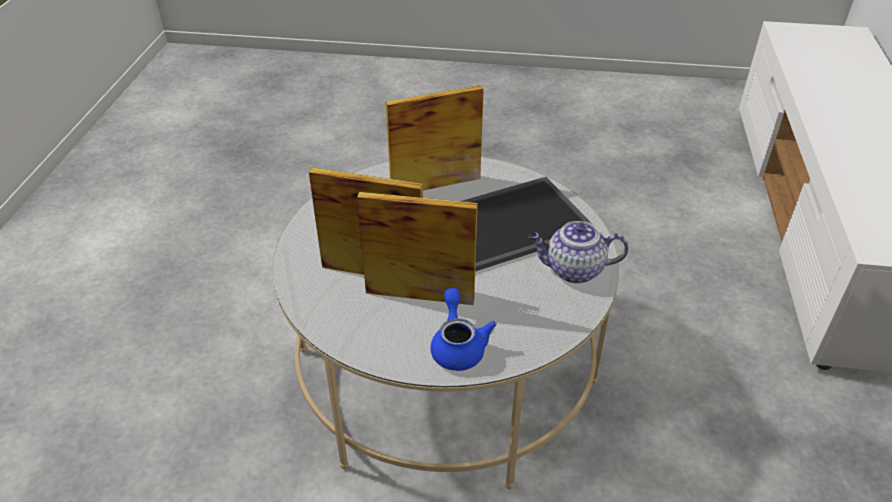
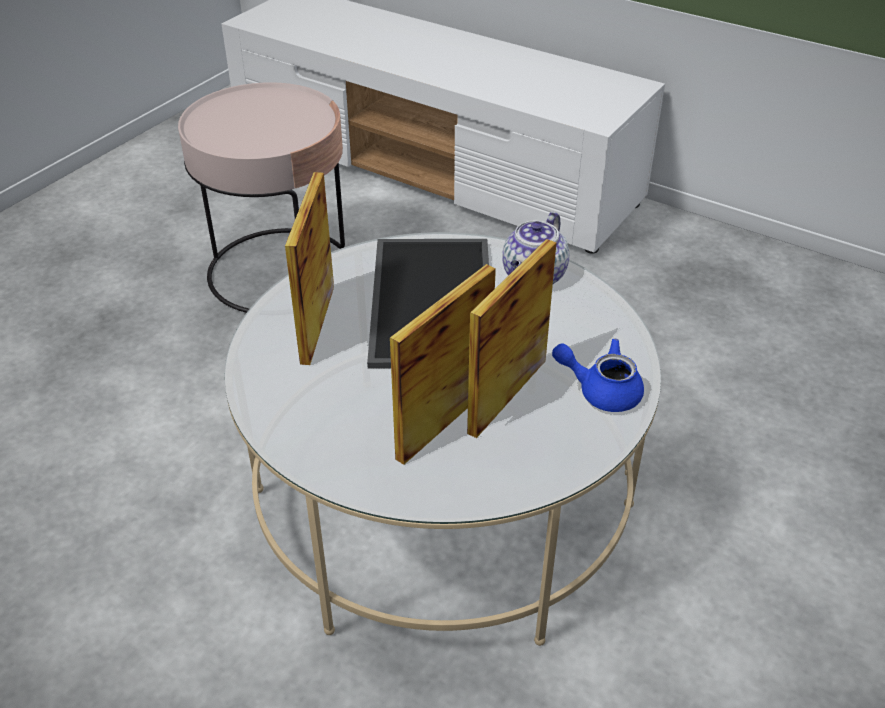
camera: 65 degrees left, 0 degrees up
(607, 196) = (279, 271): none -> pink side table

